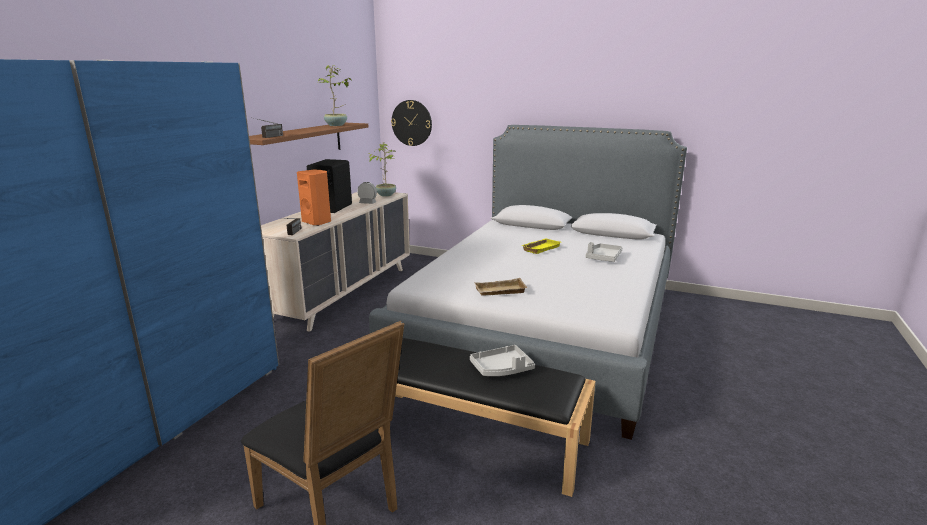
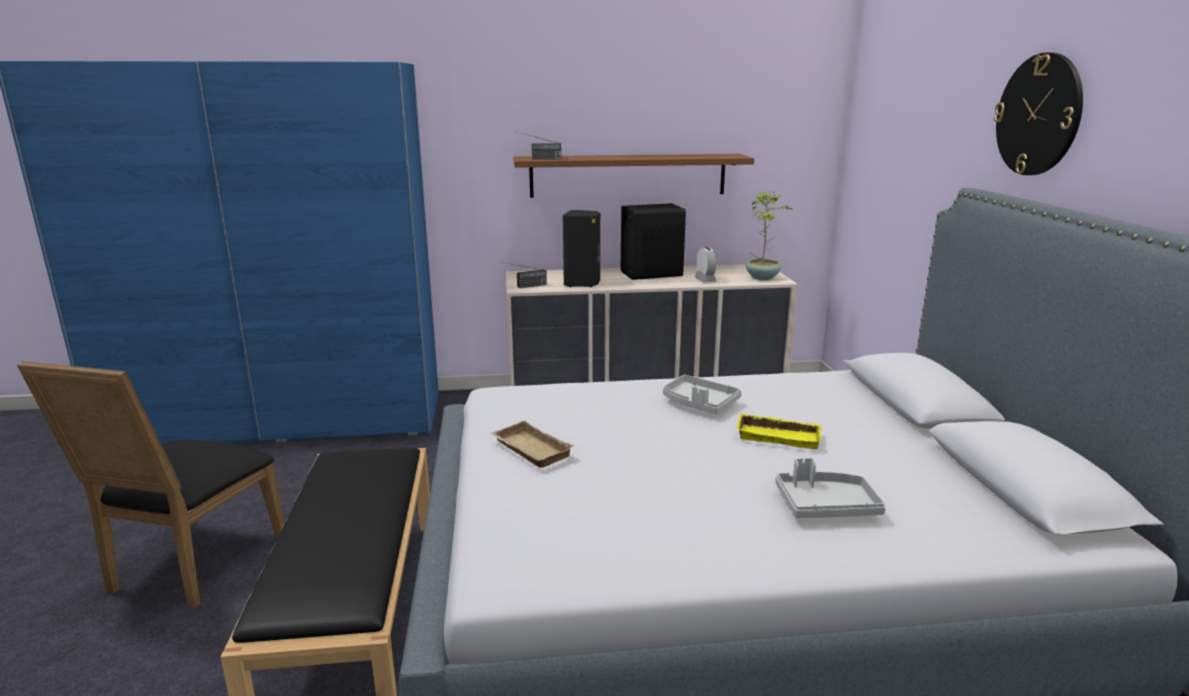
camera: 60 degrees right, 0 degrees up
(318, 222) = (582, 283): orange speaker -> black speaker
(336, 125) = (697, 156): potted plant -> none
(411, 123) = (870, 167): wall clock -> wall clock (1038, 115)
(502, 369) = (354, 537): grey tray -> grey tray (699, 403)

